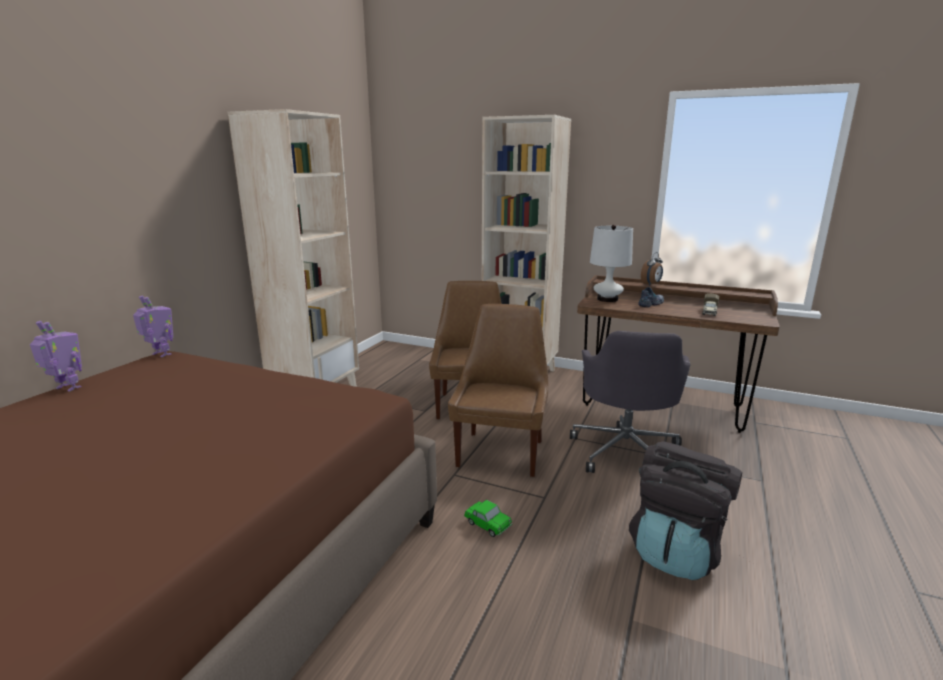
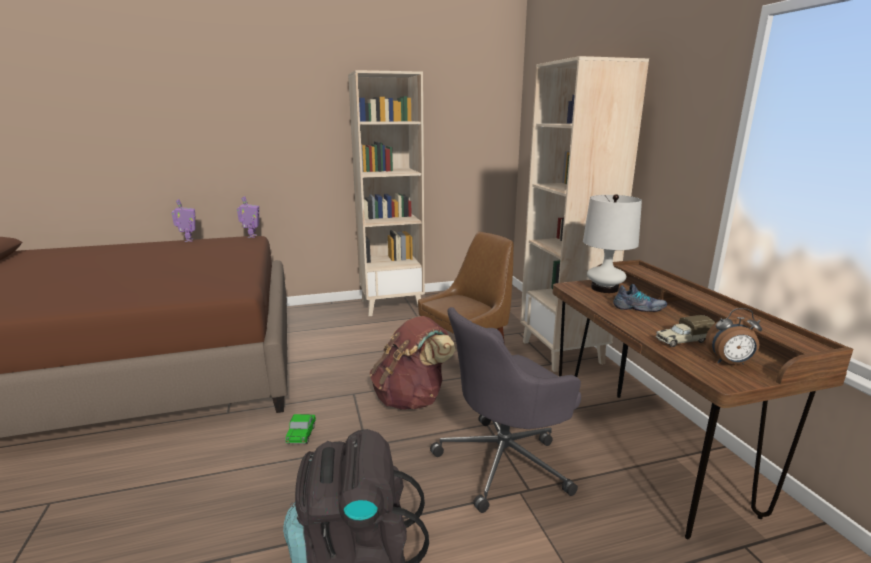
camera: 50 degrees right, 0 degrees up
(501, 452) = (411, 398): brown chair -> brown backpack
(651, 284) = (674, 286): alarm clock -> alarm clock (729, 363)

